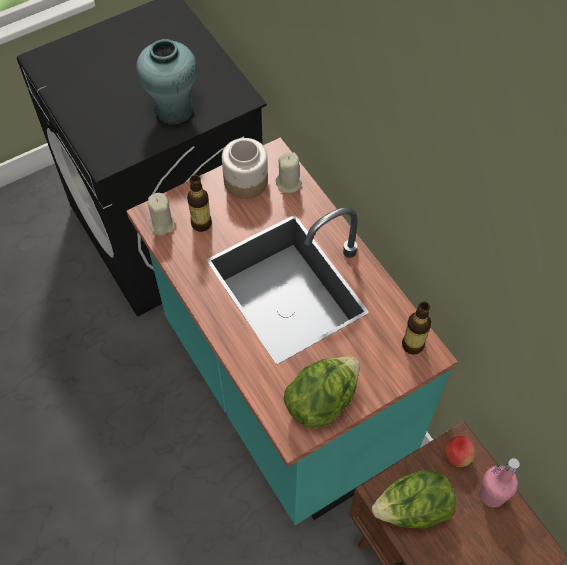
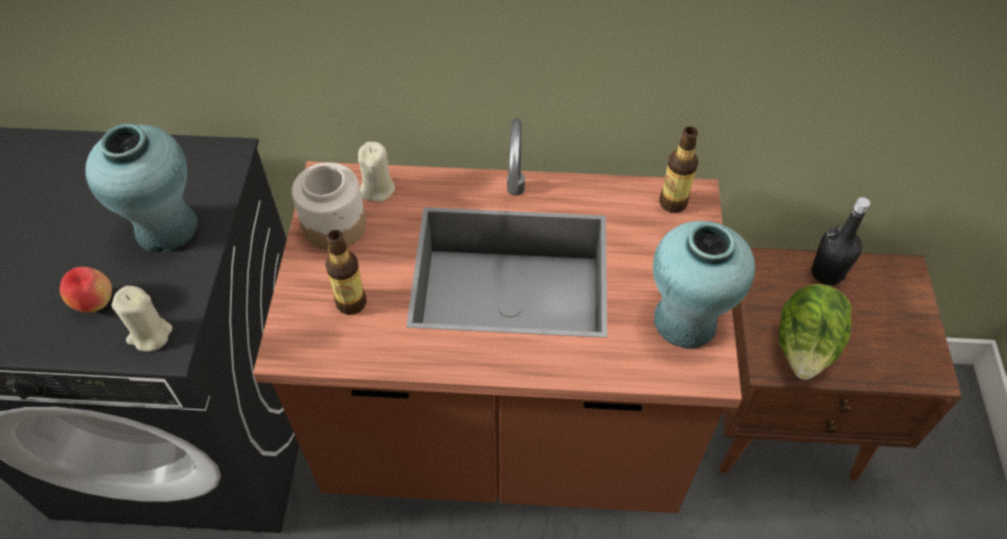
camera: 55 degrees left, 5 degrees down
(162, 224) = (313, 345): beige candle -> beige candle (150, 334)
(283, 392) = (503, 434): turquoise counter -> brown counter
(321, 401) = (685, 321): lettuce -> turquoise vase
(456, 456) = (769, 276): apple -> apple (95, 303)
(492, 494) = (827, 273): pink bottle -> black bottle

